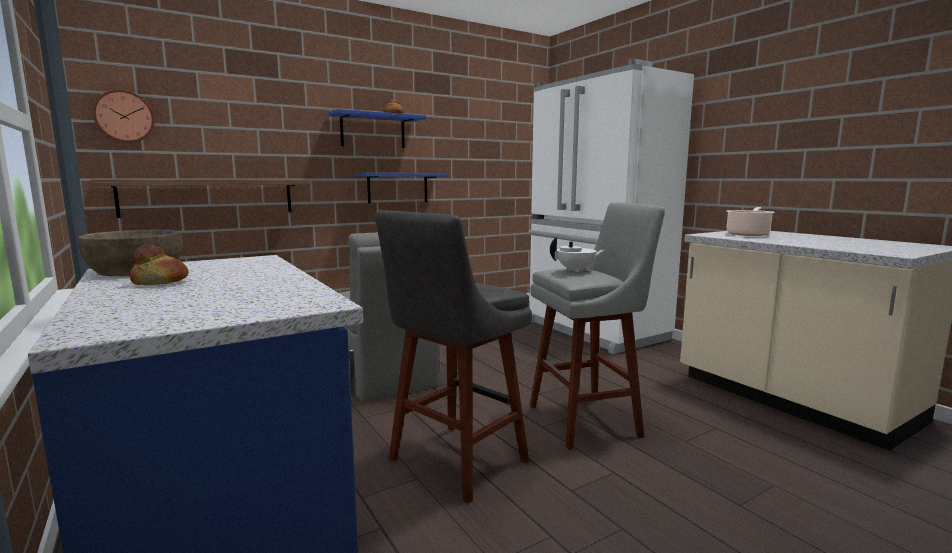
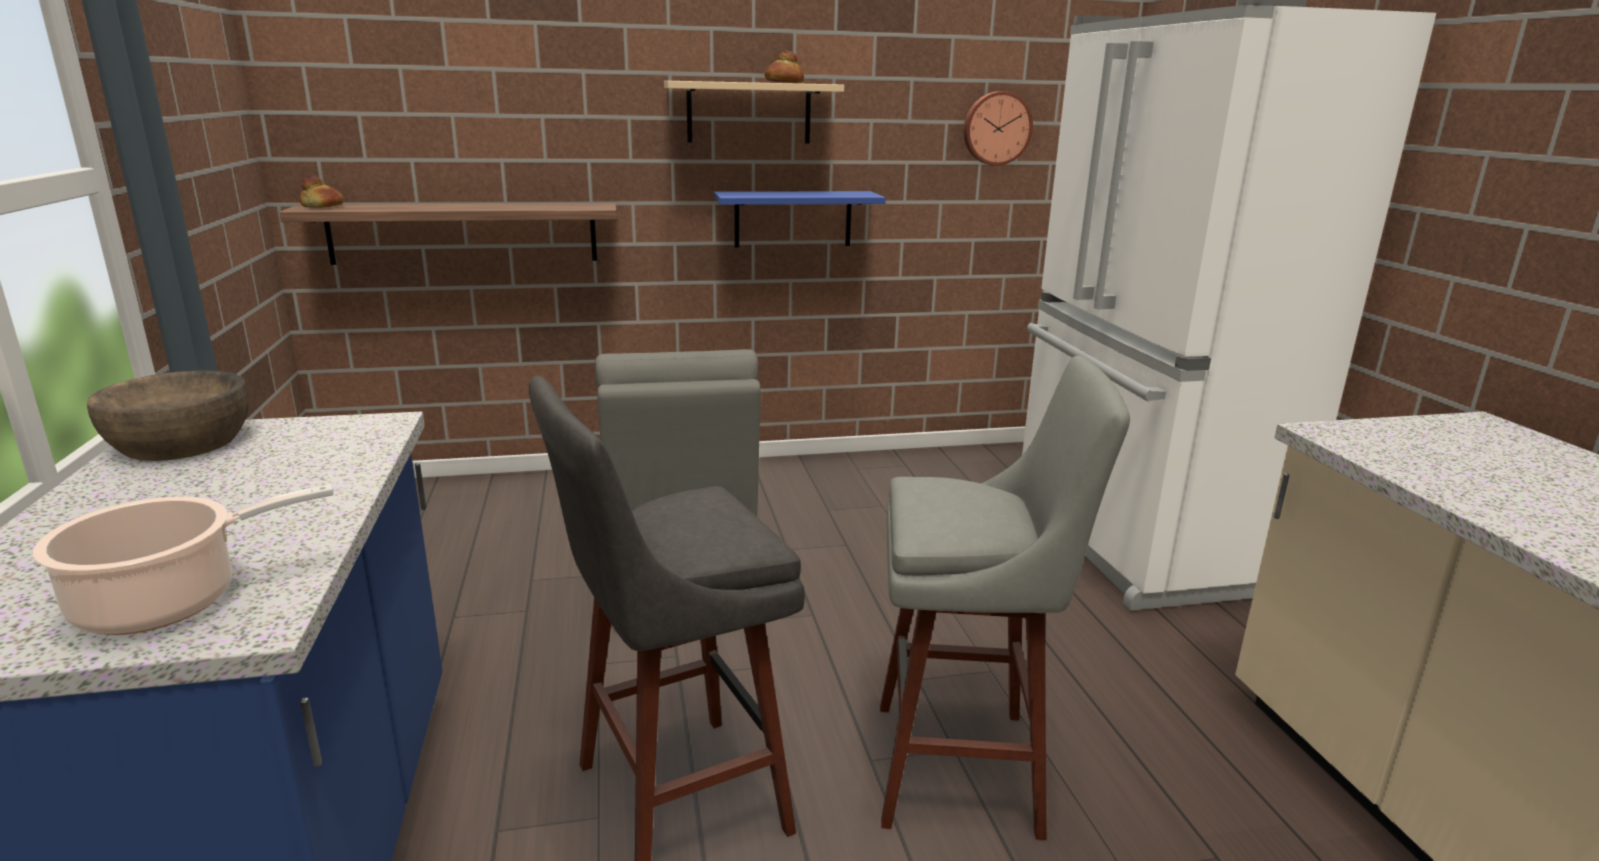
camera: 20 degrees right, 10 degrees up
(124, 117) = (334, 103): wall clock -> wall clock (996, 128)
(160, 282) = (157, 494): bread -> bread (322, 206)
(373, 131) = (749, 113): blue shelf -> beige shelf
(576, 270) = (957, 497): white teapot -> none
(748, 234) = (1440, 444): cooking pot -> cooking pot (169, 601)

